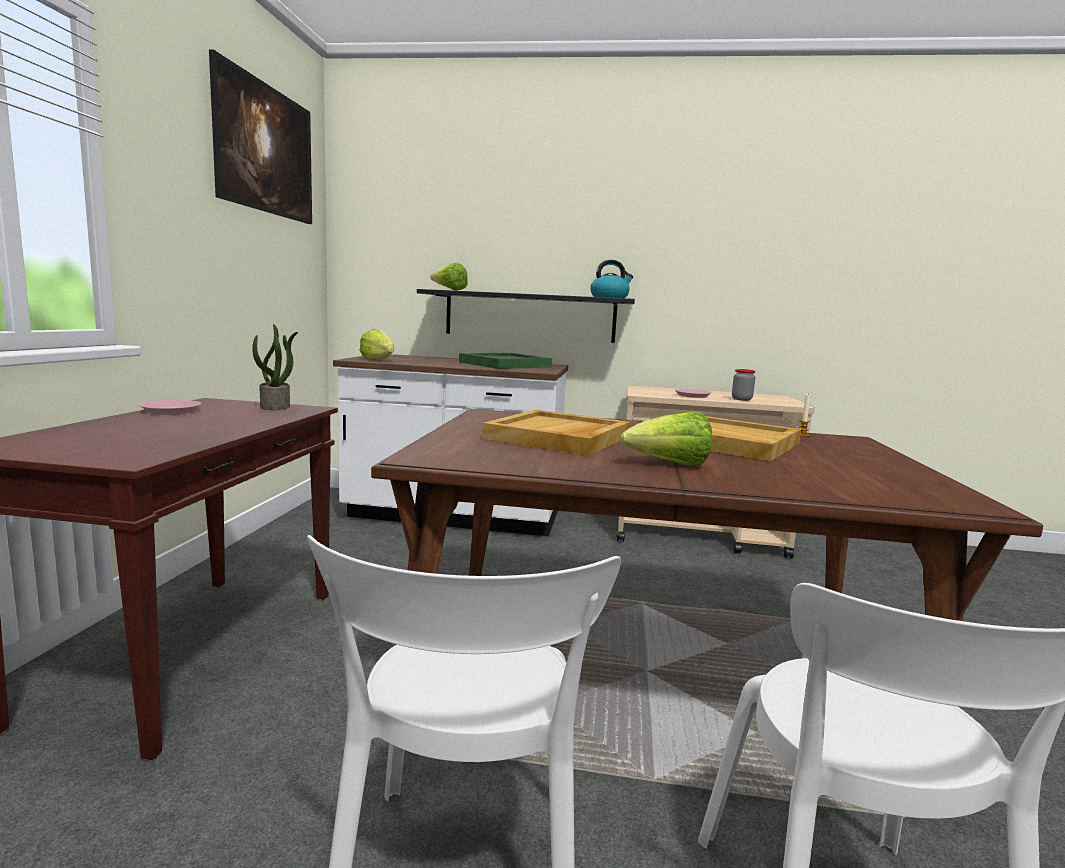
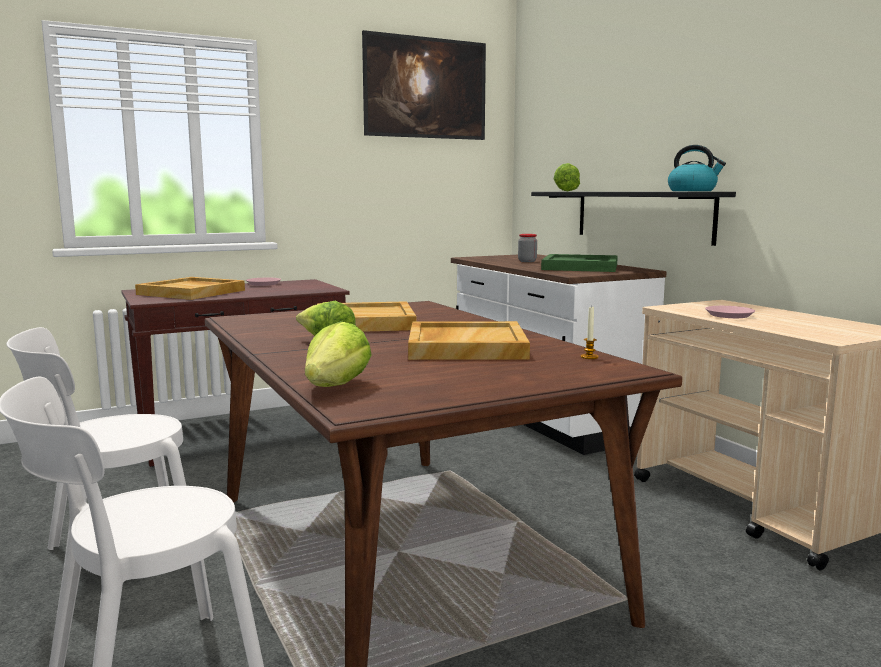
camera: 55 degrees right, 0 degrees up
(128, 436) = (192, 292): none -> beige tray
(276, 406) = (319, 287): potted plant -> none
(378, 360) = (484, 259): lettuce -> lettuce (336, 386)
(741, 399) = (779, 325): jar -> jar (527, 261)

